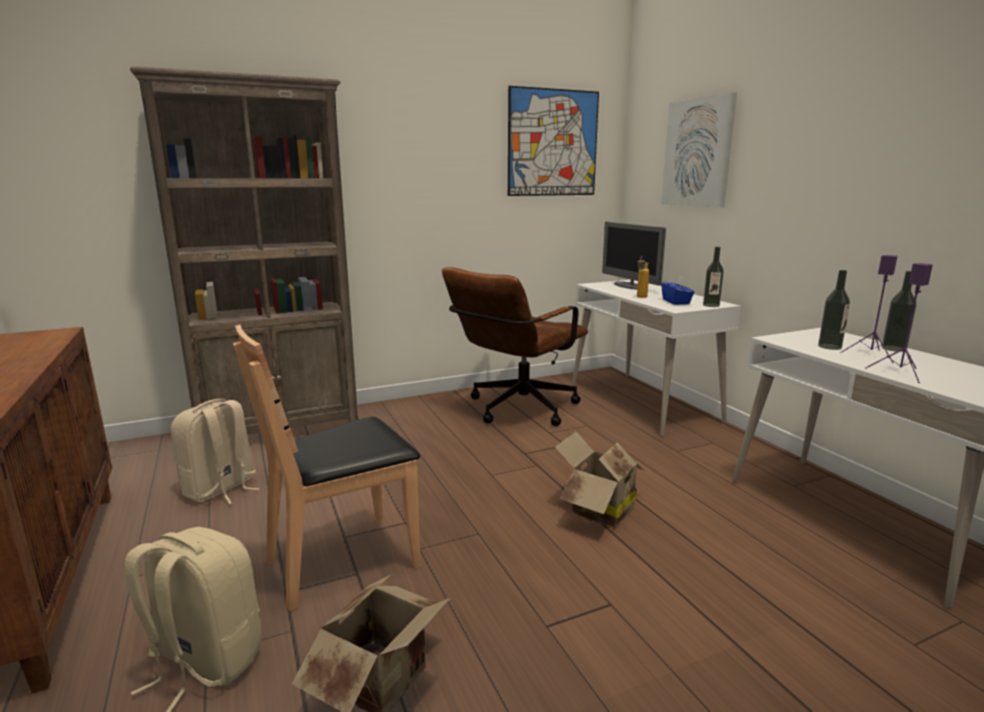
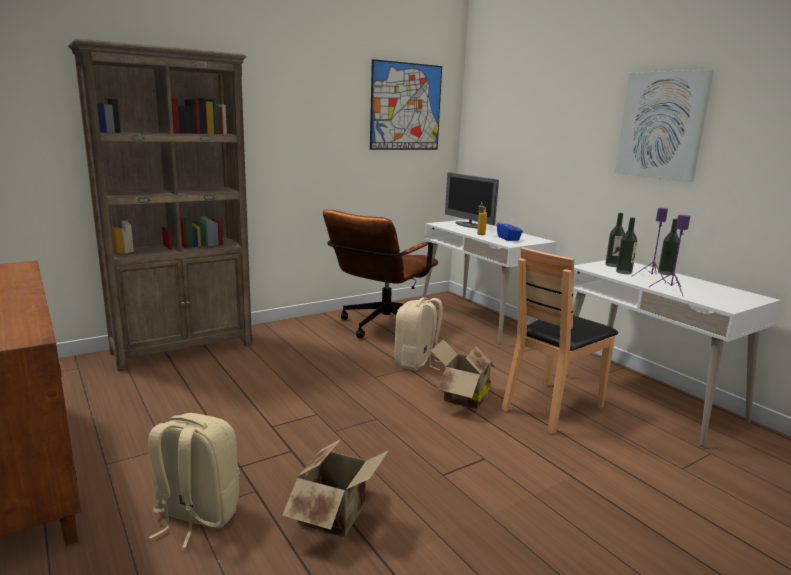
camera: 10 degrees left, 0 degrees up
(220, 489) = (151, 397): beige backpack -> beige backpack (417, 363)
(344, 561) = (277, 443): brown chair -> brown chair (551, 407)
(698, 153) = (522, 121): picture -> picture (661, 125)
(711, 305) = (535, 241): bottle -> bottle (612, 265)

